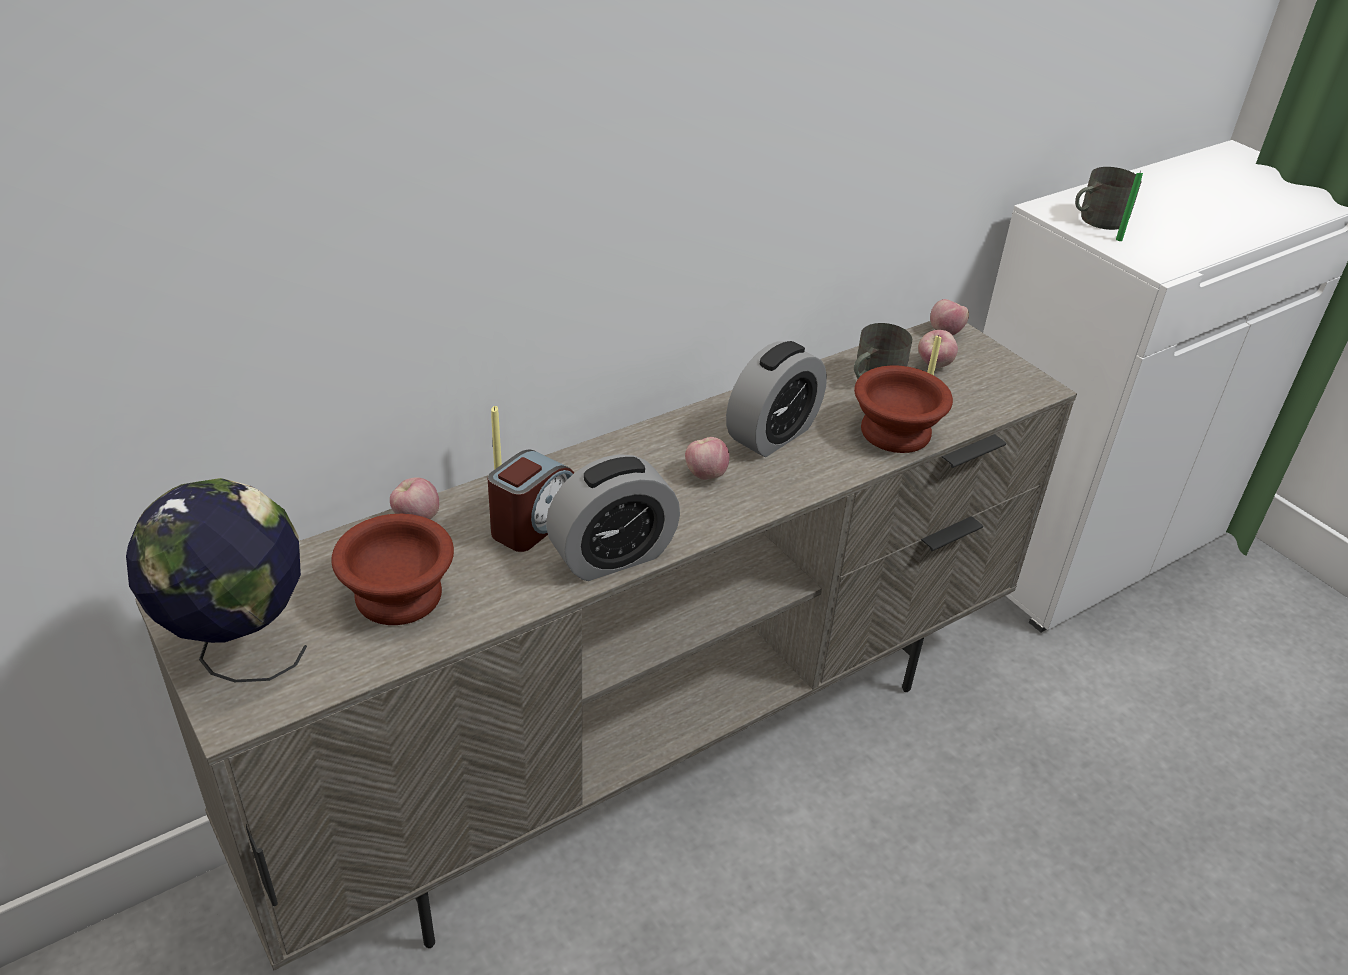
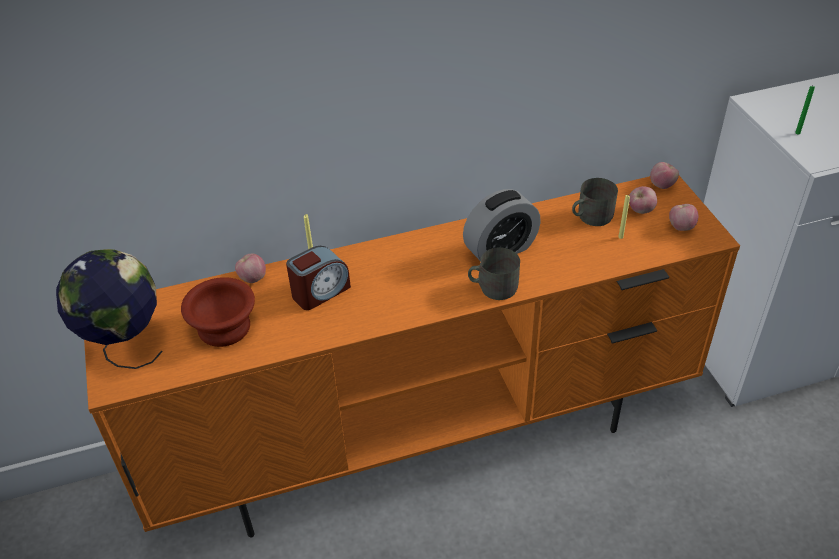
camera: 20 degrees right, 5 degrees up
(612, 556) = (360, 321): alarm clock -> none
(657, 751) = (427, 442): beige tv stand -> orange tv stand
(705, 474) = (443, 273): apple -> apple (681, 227)
(892, 433) = (585, 259): brown bowl -> none
(1096, 219) = (789, 114): grey mug -> grey mug (493, 287)

